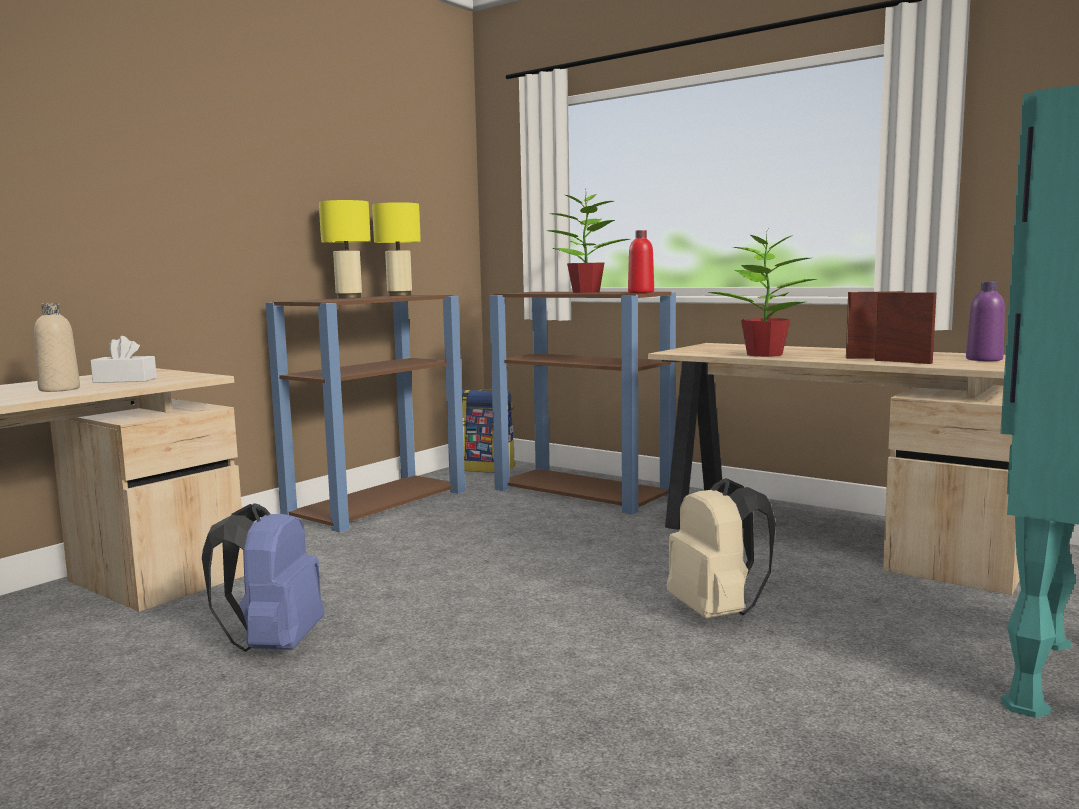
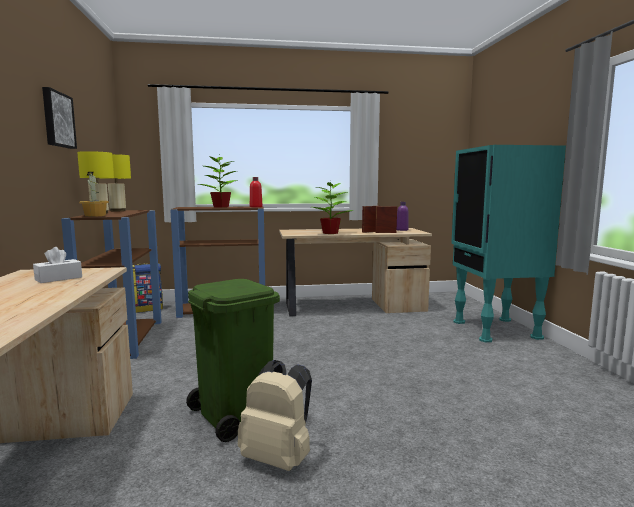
camera: 45 degrees left, 0 degrees up
(59, 389) = (42, 290): beige bottle -> none
(273, 645) = (235, 415): blue backpack -> green trash can
(282, 157) = (57, 119): none -> picture
(313, 300) = (95, 215): none -> potted plant
(717, 613) = (371, 340): beige backpack -> beige backpack (279, 458)

